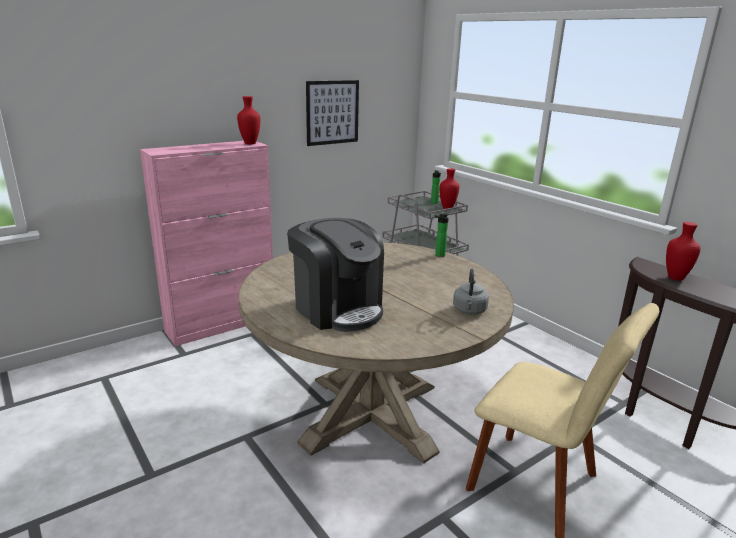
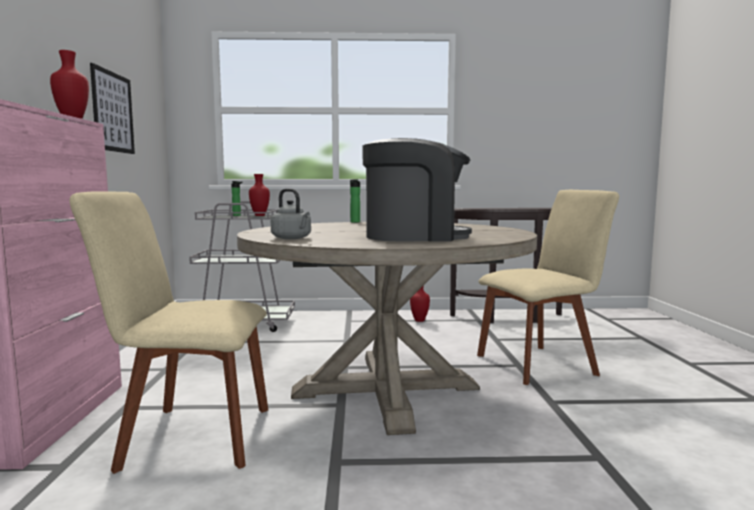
camera: 55 degrees left, 15 degrees down
(237, 371) = (190, 436): none -> beige chair
(469, 311) = (473, 227): grey kettle -> grey kettle (292, 238)
(676, 278) = (493, 208): red vase -> red vase (420, 320)

